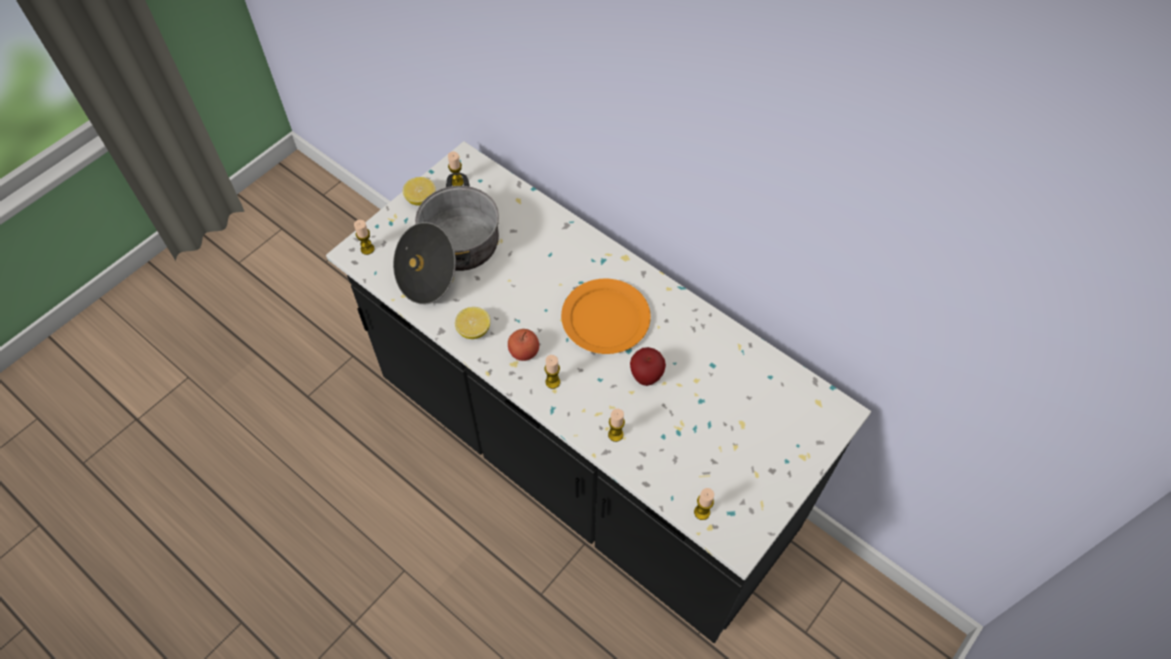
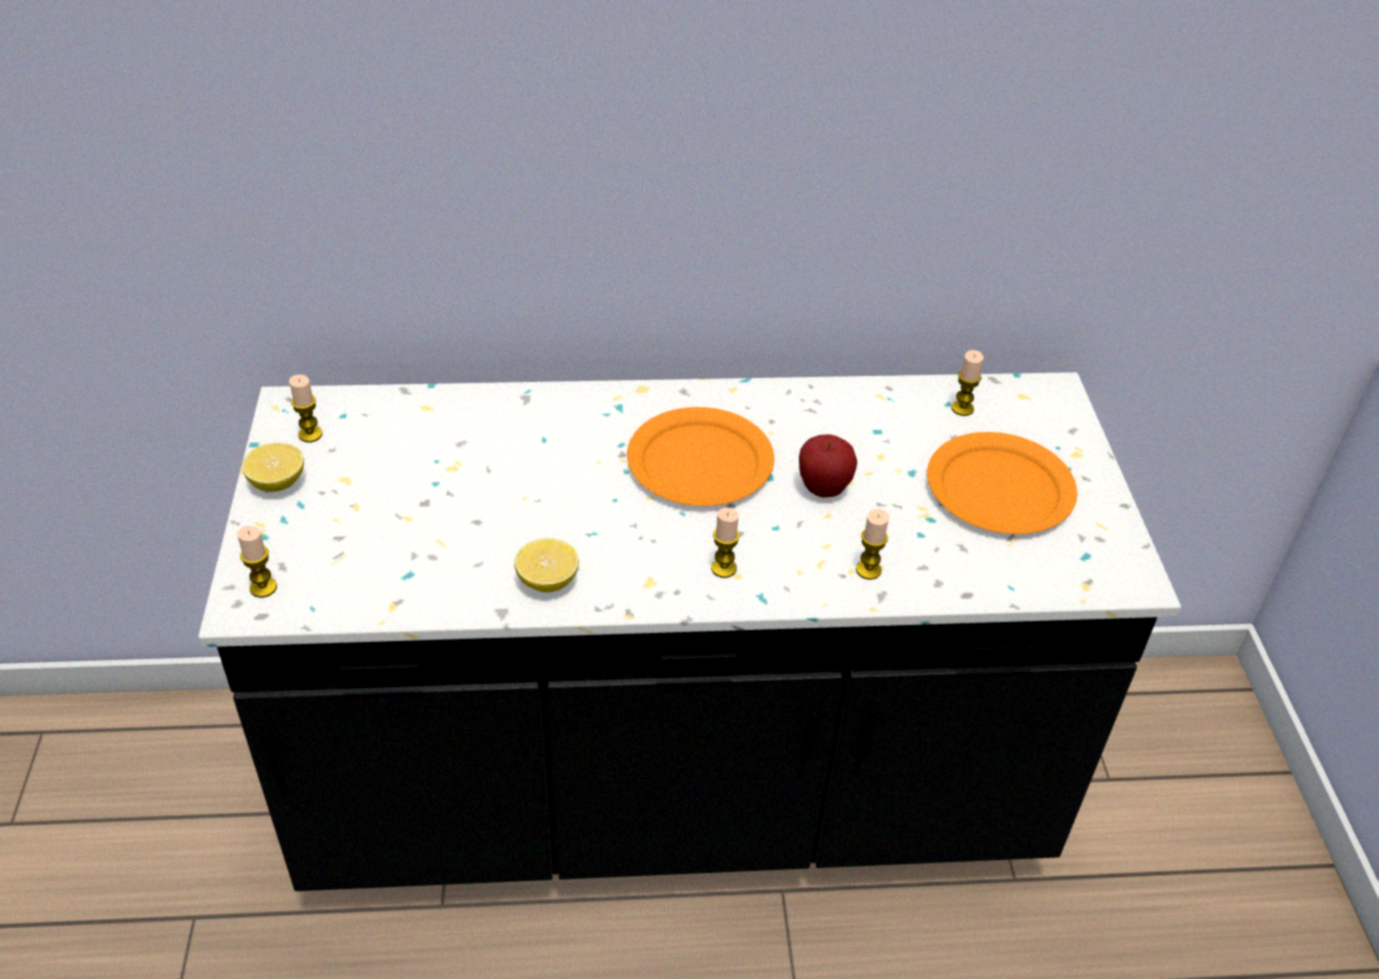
camera: 45 degrees left, 15 degrees down
(449, 257) = (405, 522): cooking pot -> none
(524, 352) = (645, 561): apple -> none
(702, 512) = (1058, 578): candle -> candle (962, 408)
(734, 444) = (1000, 489): none -> orange plate

